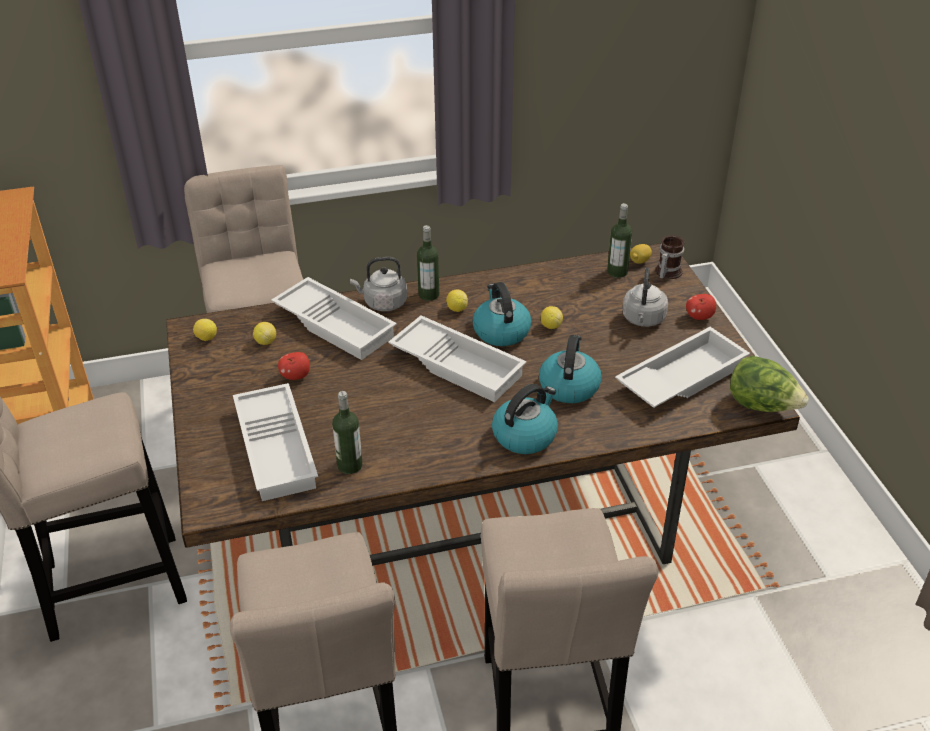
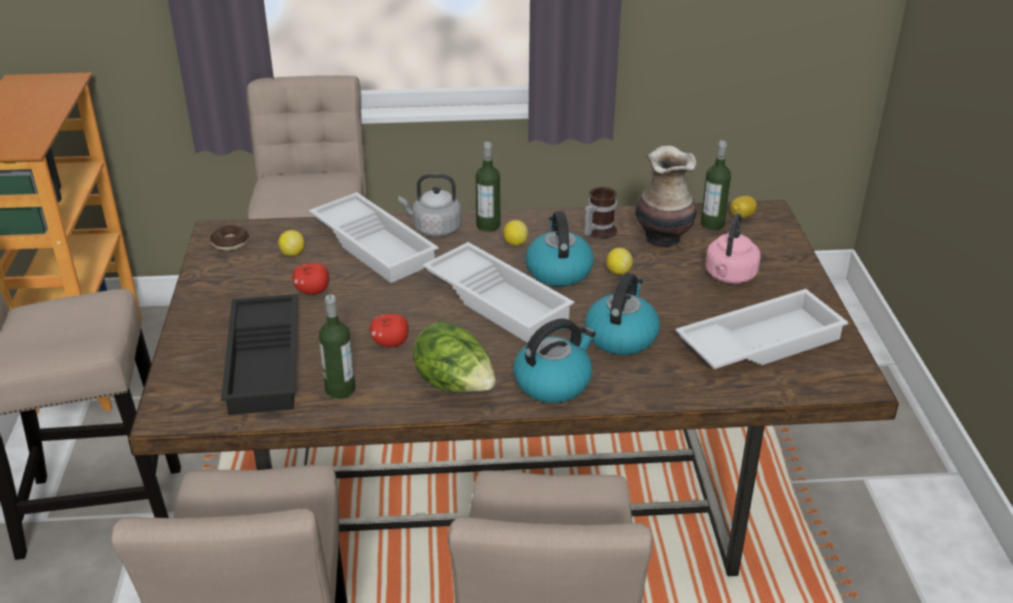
camera: 10 degrees right, 5 degrees down
(206, 338) = (230, 243): lemon -> donut
(278, 448) = (267, 362): white tray -> black tray
(580, 289) = (663, 237): none -> vase
(643, 320) = (729, 276): grey kettle -> pink kettle
(666, 272) = (770, 230): mug -> mug (597, 231)
(699, 317) = (798, 280): apple -> apple (390, 343)
(762, 406) = (853, 385): lettuce -> lettuce (455, 386)

